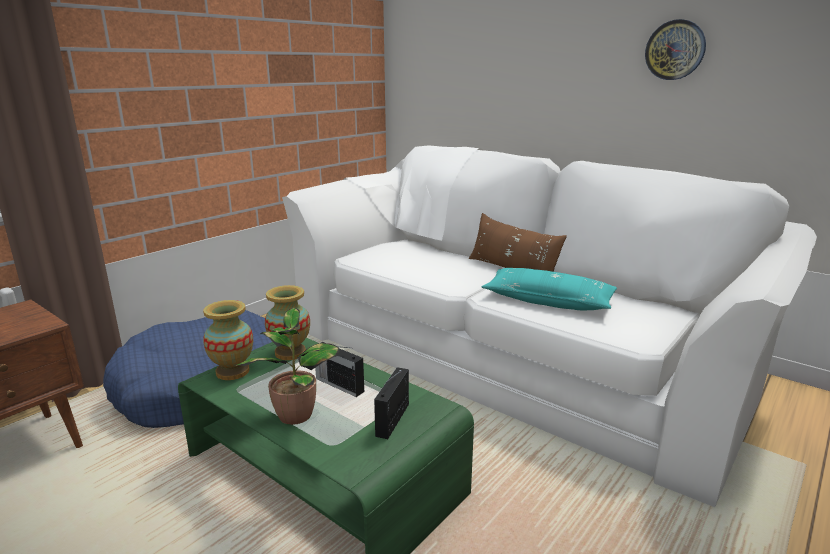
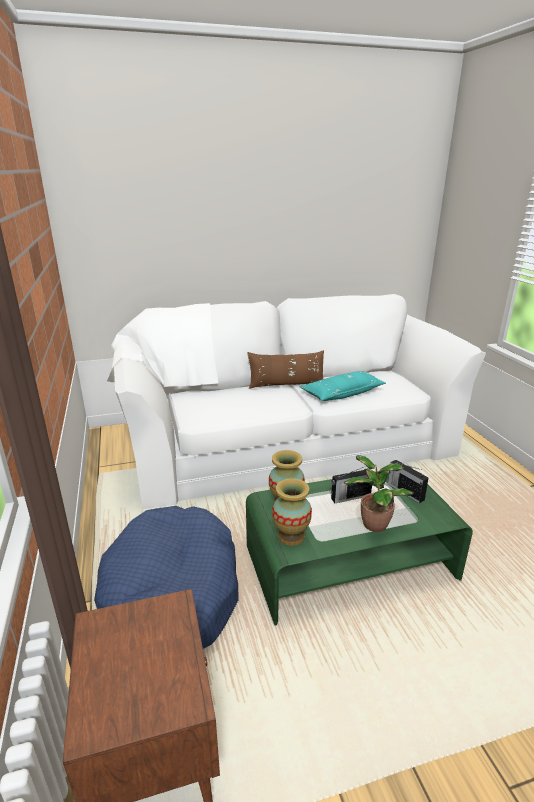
camera: 55 degrees left, 5 degrees up
(675, 50) = (318, 219): wall clock -> none

